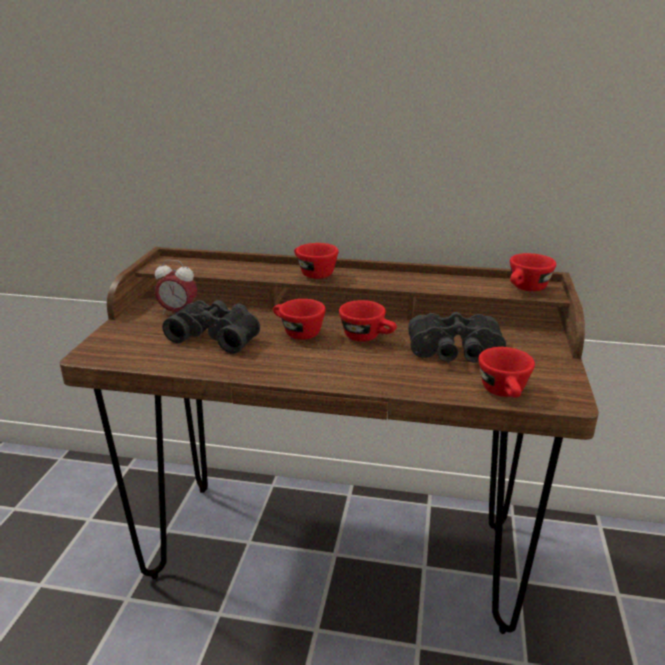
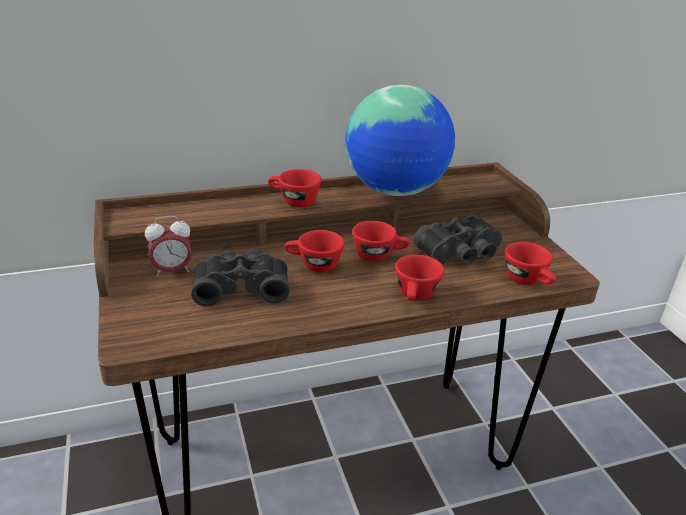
camera: 30 degrees left, 5 degrees up
(422, 281) = (395, 191): none -> globe
(526, 289) = (480, 183): red cup -> red cup (415, 296)

